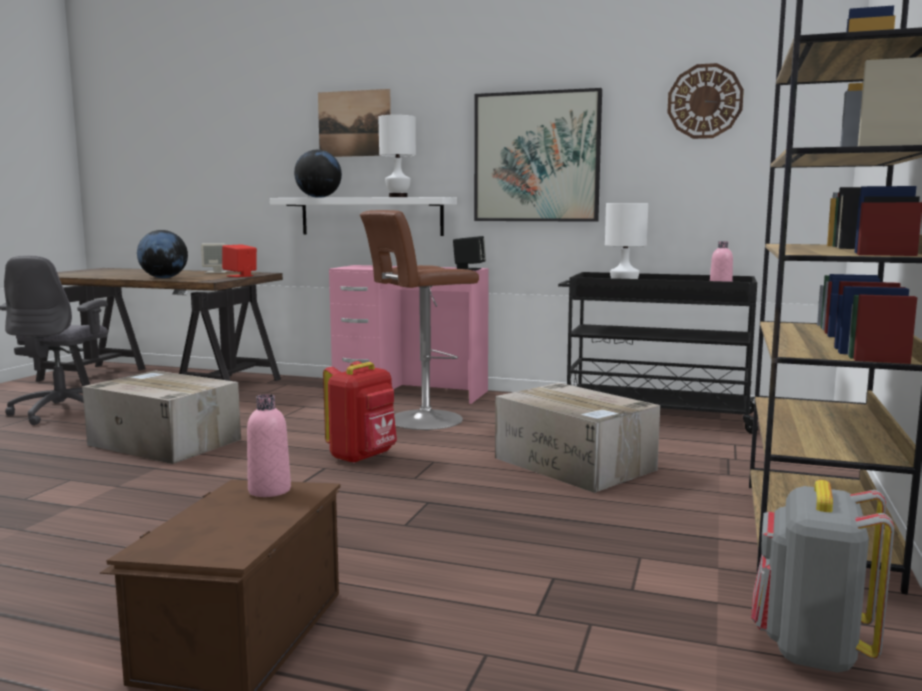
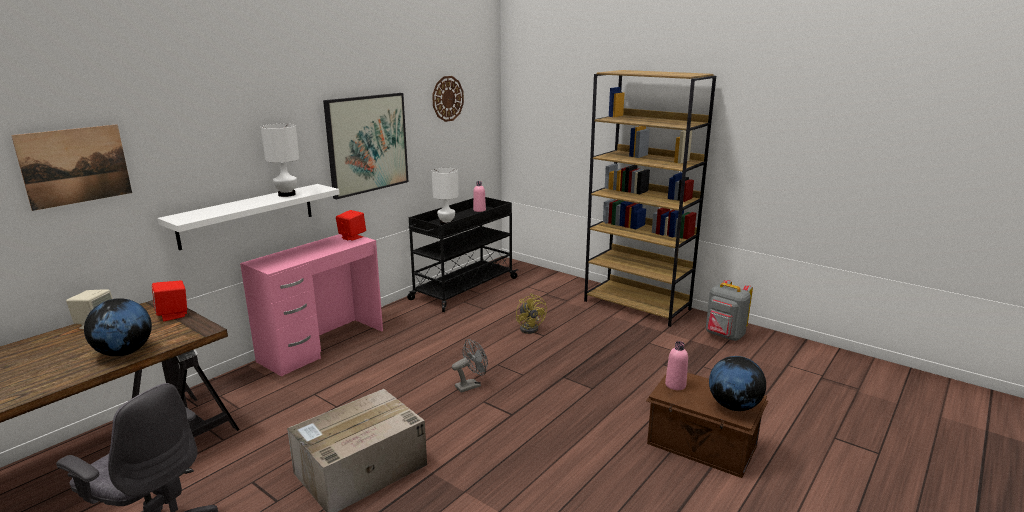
camera: 70 degrees left, 10 degrees up
(318, 197) = (216, 211): globe -> globe (733, 406)
(354, 123) = (219, 132): picture -> picture (75, 166)
(363, 457) = (471, 385): red backpack -> grey fan
(420, 420) = (406, 354): brown stool -> none
(469, 269) = (351, 237): black speaker -> red speaker
(576, 464) = (530, 328): cardboard box -> yellow fan

